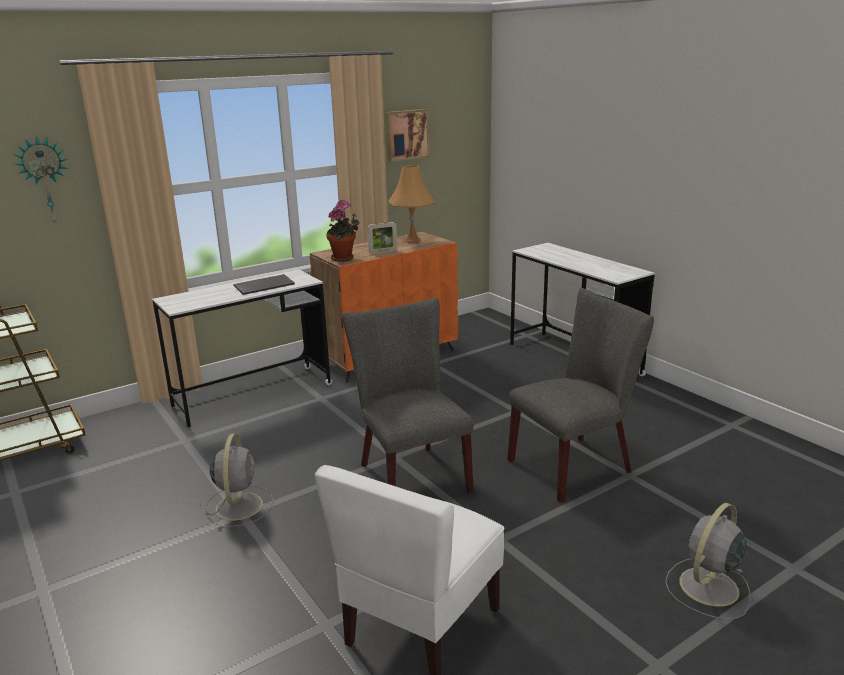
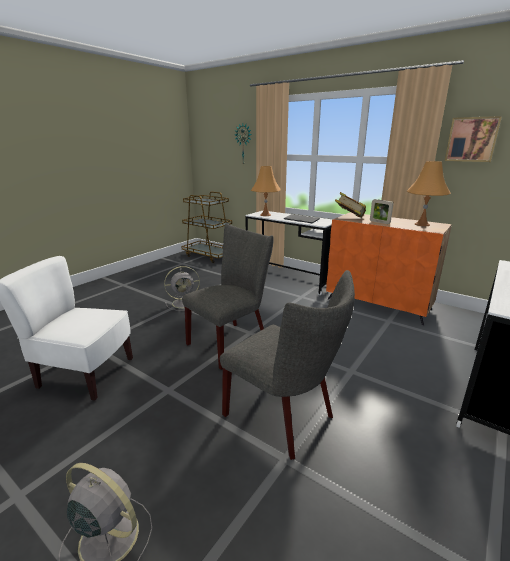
camera: 70 degrees right, 0 degrees up
(194, 301) = (265, 215): none -> orange table lamp
(344, 258) = (349, 218): potted plant -> book

